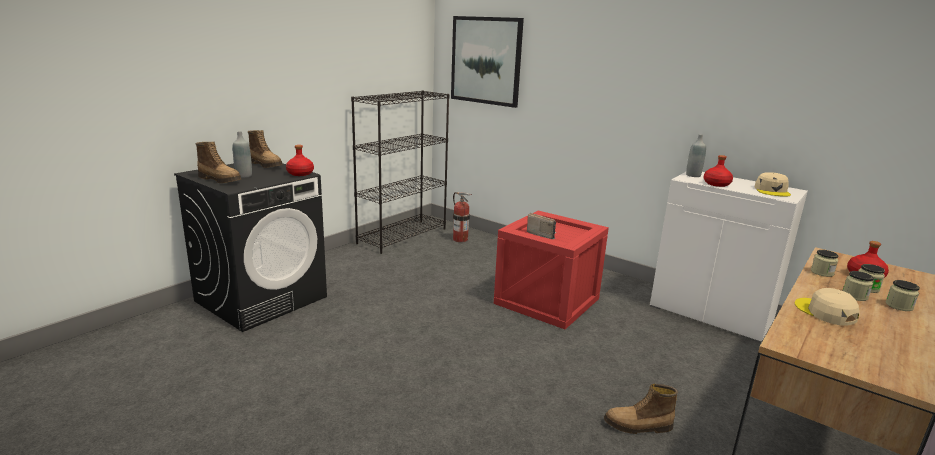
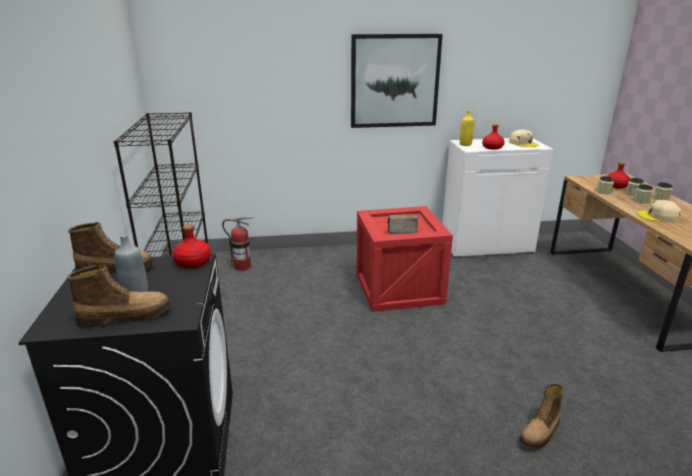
camera: 45 degrees left, 5 degrees up
(486, 60) = (221, 67): picture -> picture (394, 81)
(638, 426) = (584, 345): boot -> boot (540, 432)
(693, 175) = (465, 144): grey bottle -> yellow bottle

